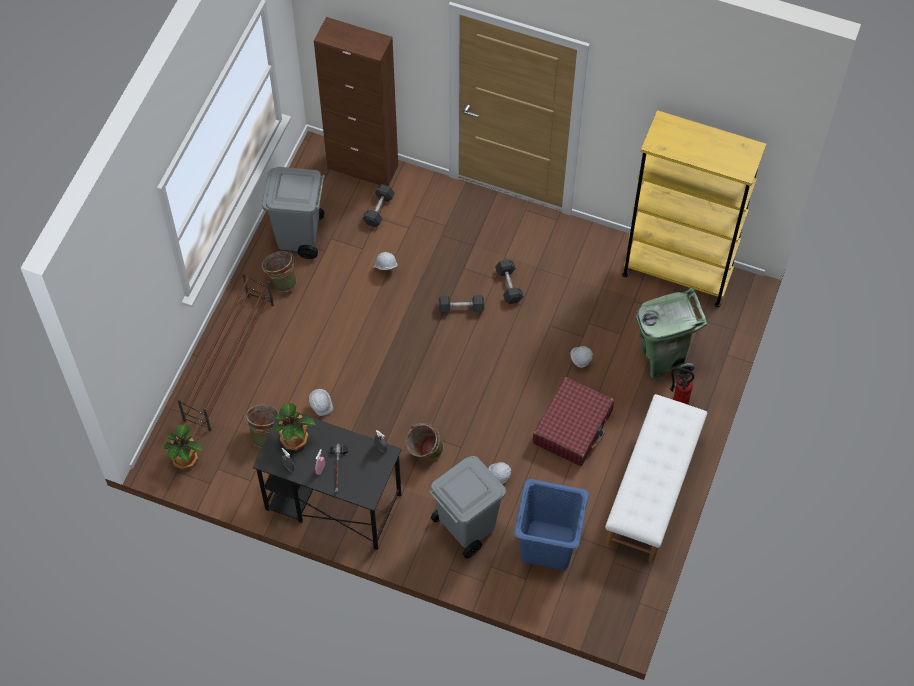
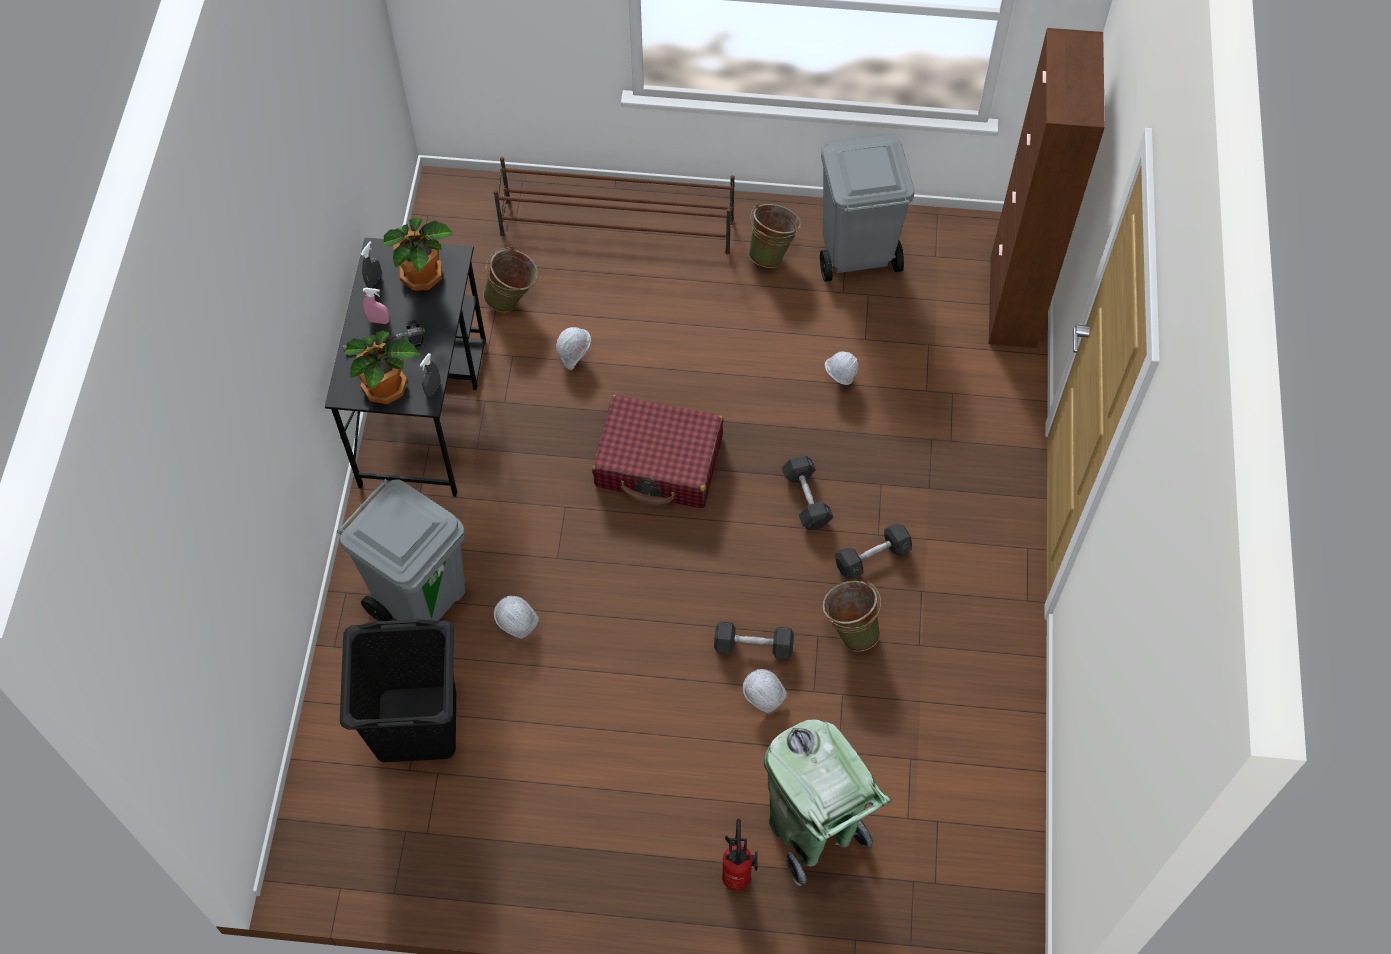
camera: 75 degrees right, 0 degrees up
(186, 458) = (450, 219): potted plant -> potted plant (386, 388)
(378, 210) = (943, 343): grey dumbbell -> grey dumbbell (753, 646)
(424, 453) = (534, 510): green bucket -> green bucket (849, 629)
(547, 544) = (417, 723): blue laundry basket -> black laundry basket
(573, 427) = (638, 714): red suitcase -> red suitcase (659, 462)
(652, 490) = (551, 867): white bench -> none
(677, 273) = (993, 819): yellow bookcase -> none

